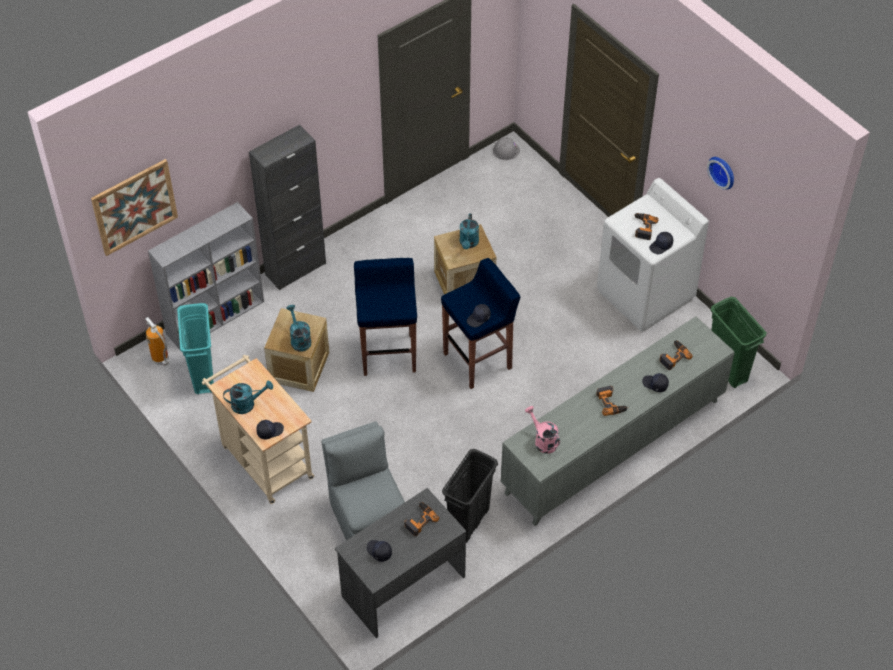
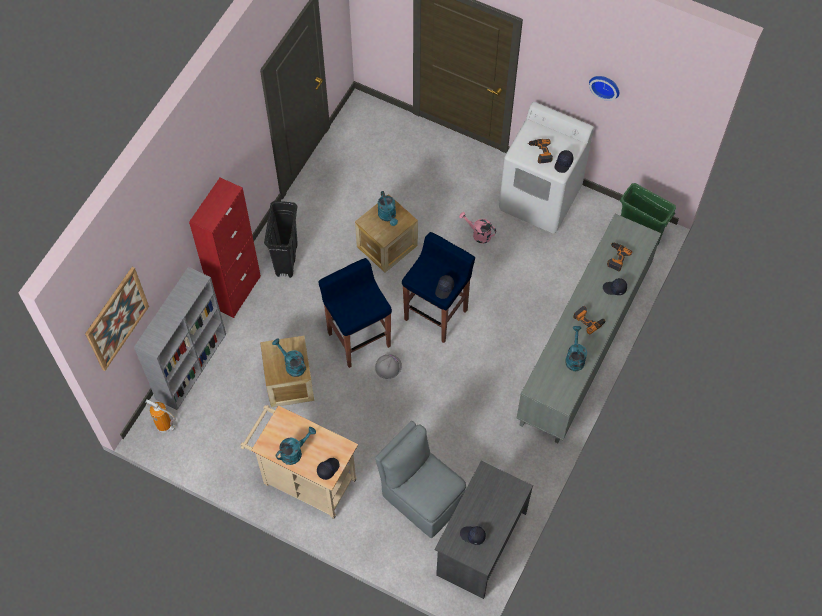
camera: 25 degrees left, 10 degrees up
(203, 375) = (210, 425): turquoise trash can -> none
(295, 269) = (237, 292): black cabinet -> red cabinet
(419, 520) = (490, 493): power drill -> none
(469, 522) = (504, 462): black trash can -> black trash can (286, 259)
(506, 151) = (358, 109): grey hard hat -> grey hard hat (388, 366)
(543, 440) = (552, 377): pink watering can -> pink watering can (478, 234)
(576, 431) = (574, 357): none -> turquoise watering can

